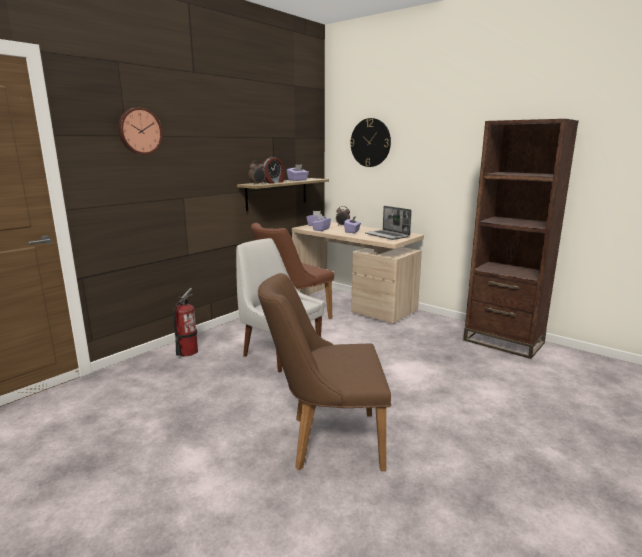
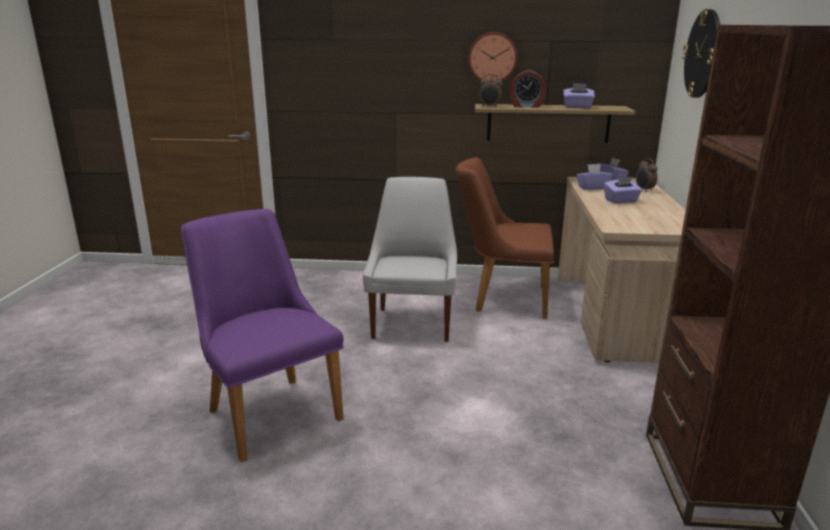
camera: 55 degrees right, 5 degrees up
(139, 131) = (345, 35): wall clock -> wall clock (492, 57)
(187, 352) = (356, 284): fire extinguisher -> none
(326, 440) = (267, 409): brown chair -> purple chair
(388, 235) = (646, 219): laptop -> none

